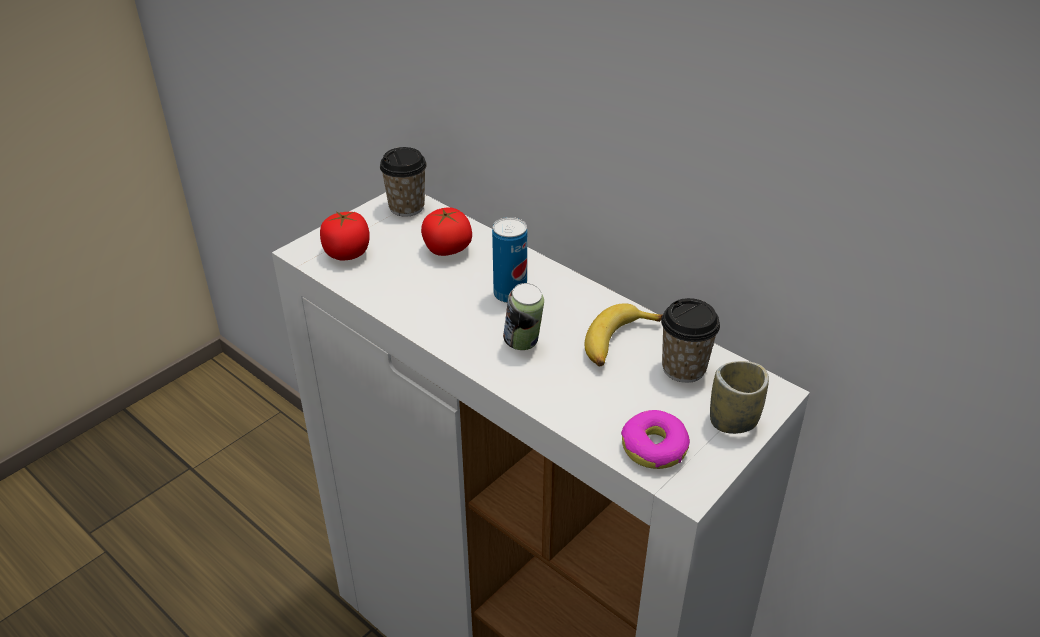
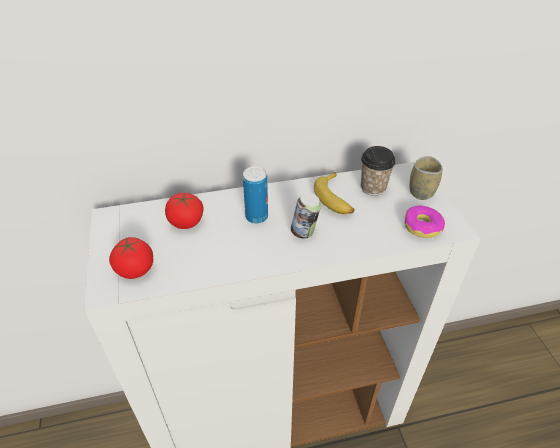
camera: 55 degrees left, 5 degrees up
(406, 207) = (121, 219): cup -> none

